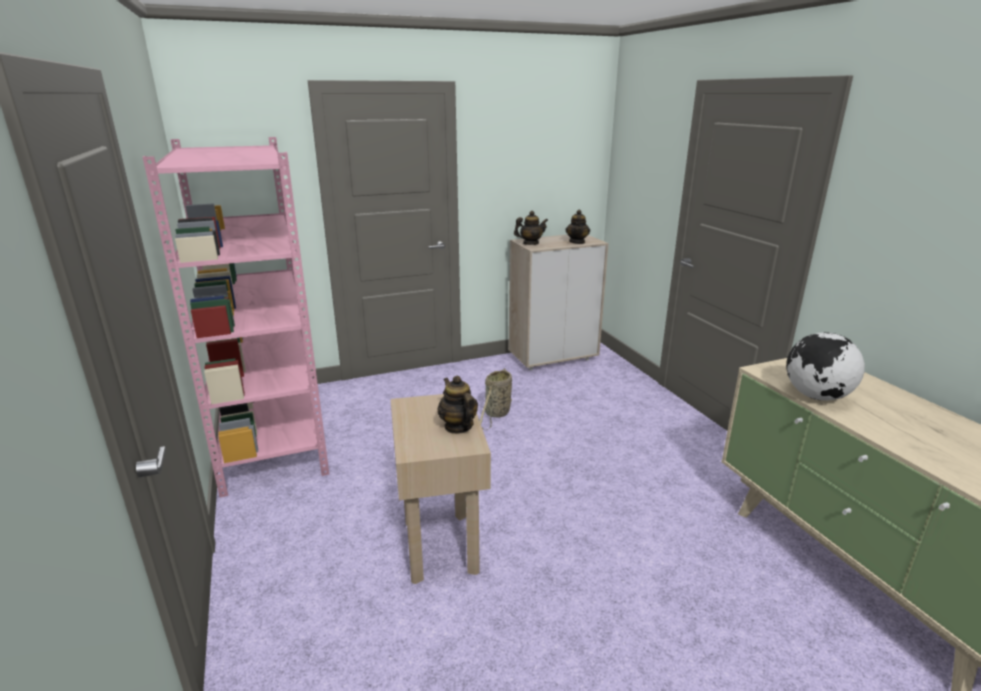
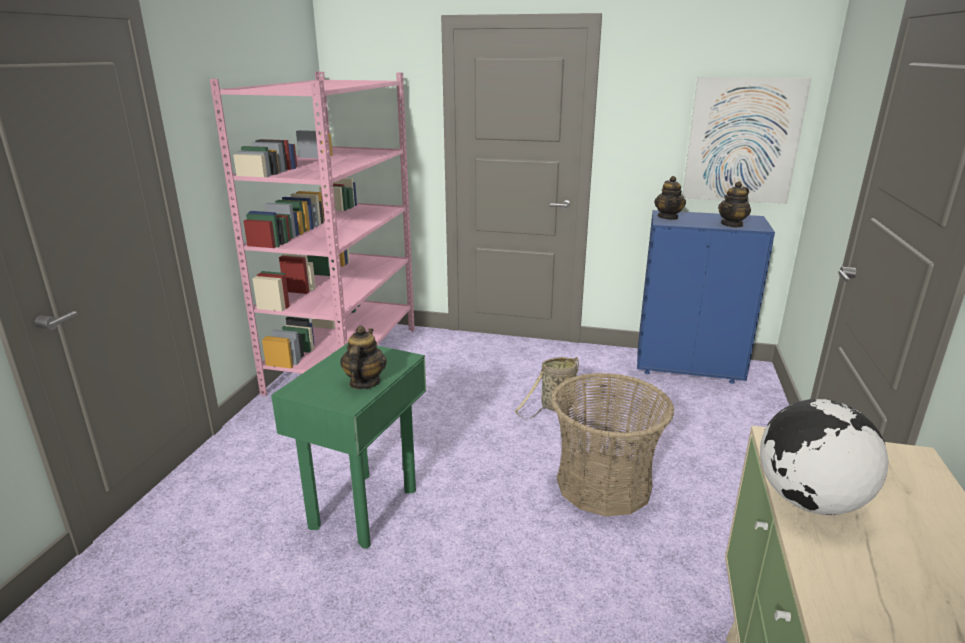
camera: 35 degrees right, 0 degrees up
(441, 545) = (365, 508): beige side table -> green side table
(530, 243) = (668, 217): teapot -> teapot turned 75 degrees clockwise
(553, 358) = (689, 369): beige cabinet -> blue cabinet
(563, 179) = (742, 141): none -> picture
(585, 454) = (604, 484): none -> basket

